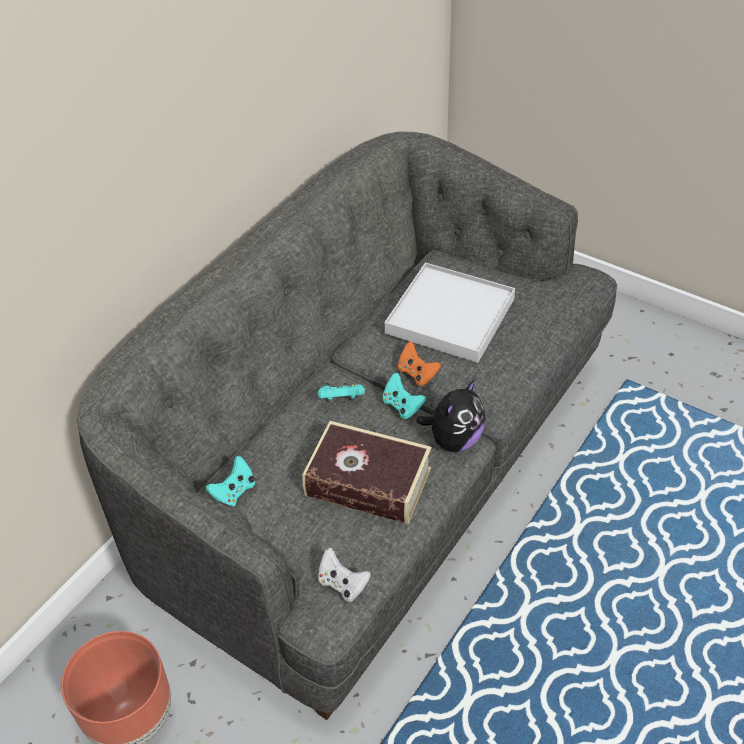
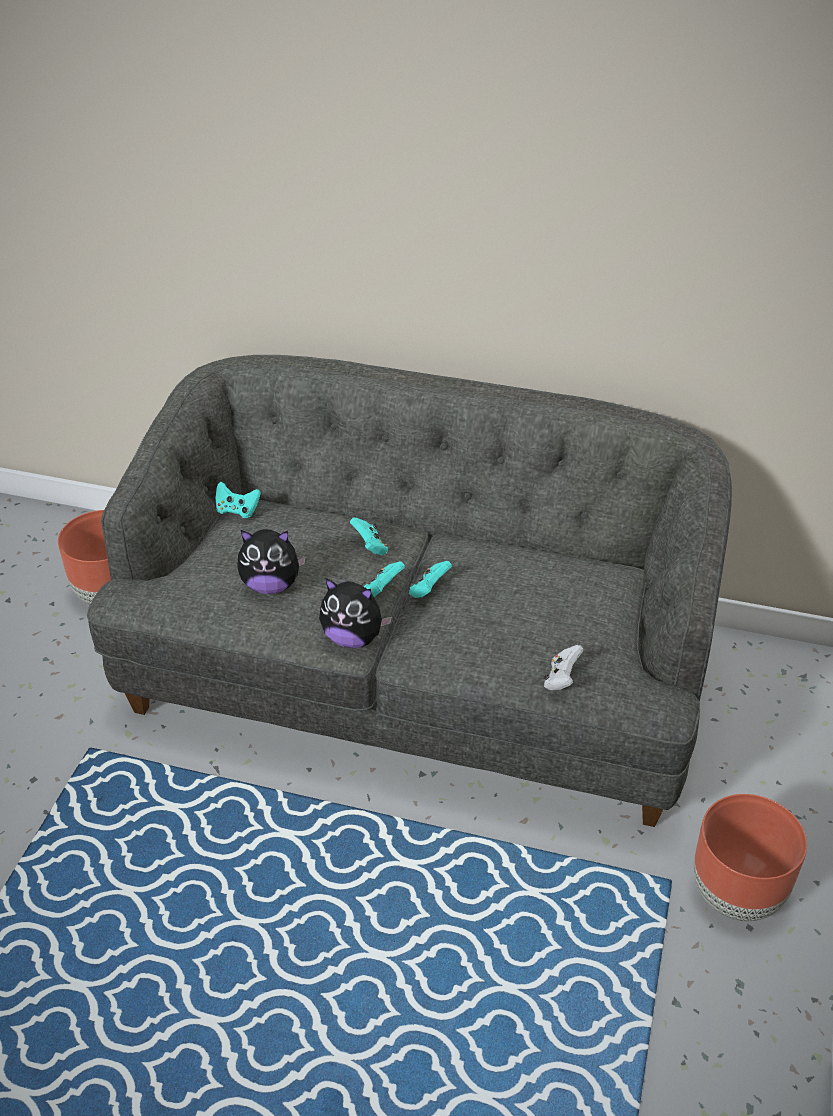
camera: 70 degrees right, 5 degrees down
(342, 584) = (155, 597): white game controller -> white game controller (561, 679)
(368, 482) = (271, 585): book -> plush toy
(417, 374) = (428, 590): orange game controller -> turquoise game controller
(450, 316) = (521, 594): white tray -> none
(644, 351) = (737, 895): none -> brown planter

